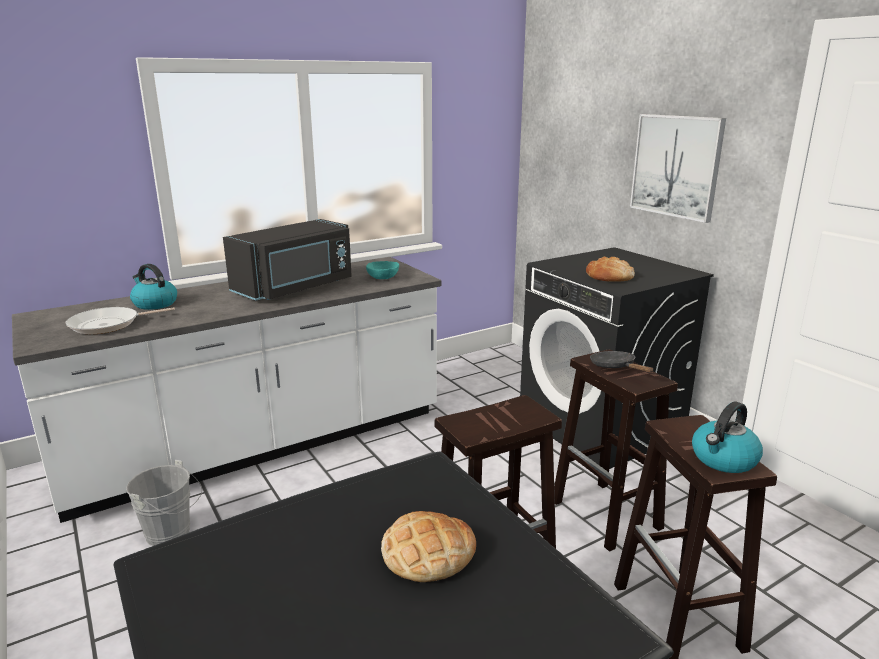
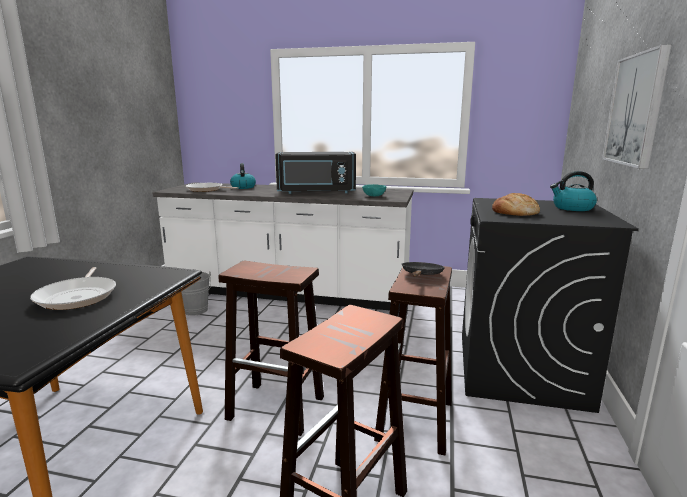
camera: 45 degrees right, 5 degrees down
(428, 553) = (78, 296): bread -> frying pan
(723, 459) = (330, 342): kettle -> kettle (572, 208)

